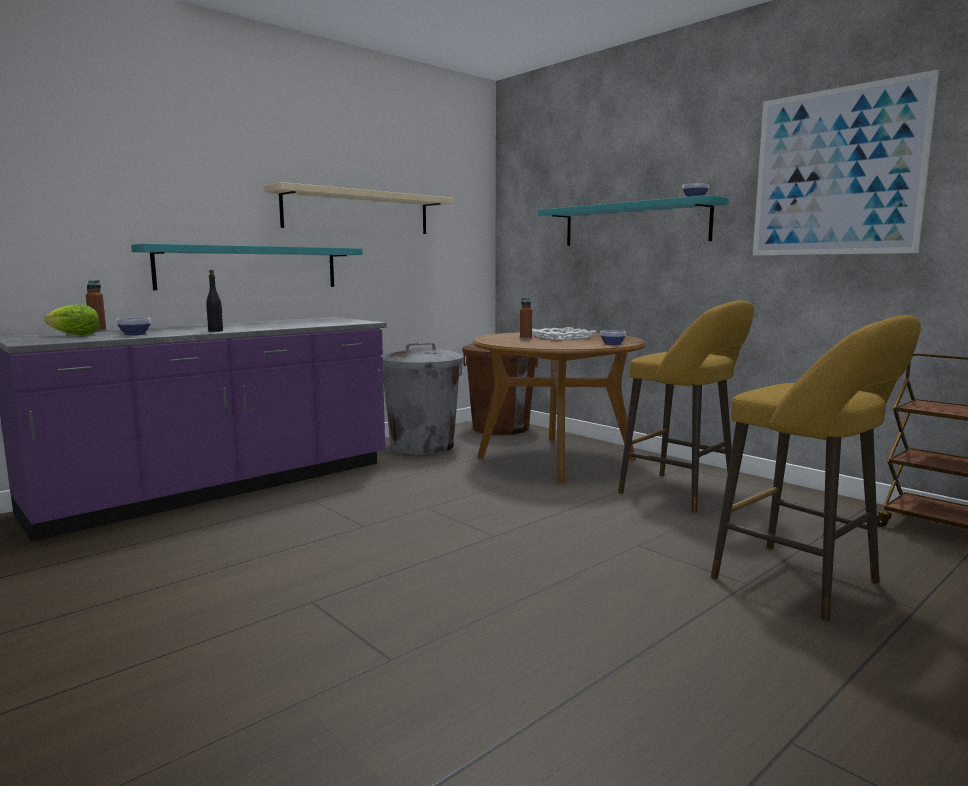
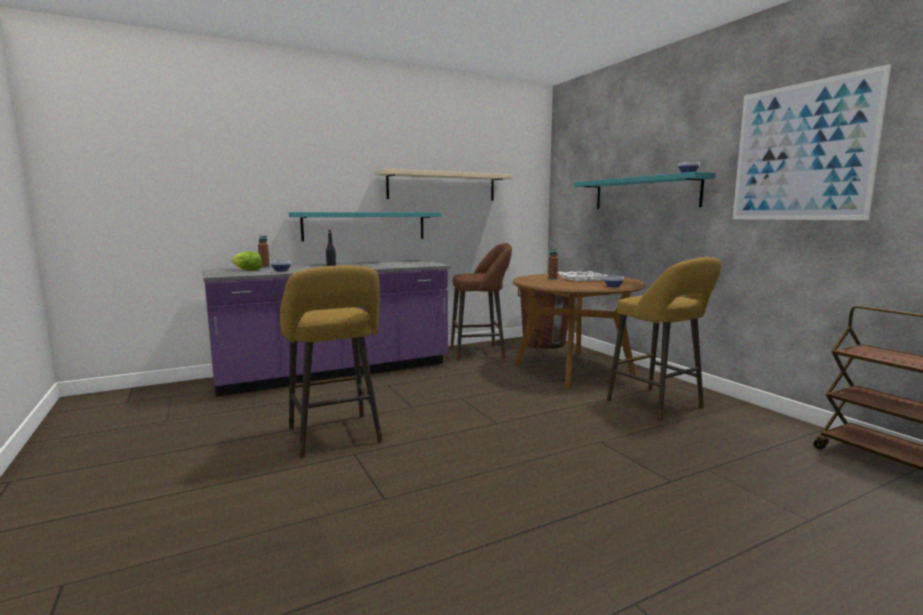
camera: 15 degrees right, 0 degrees up
(422, 446) = (480, 353): grey trash can -> brown stool
(804, 583) = (719, 487): yellow stool -> yellow stool (335, 437)

